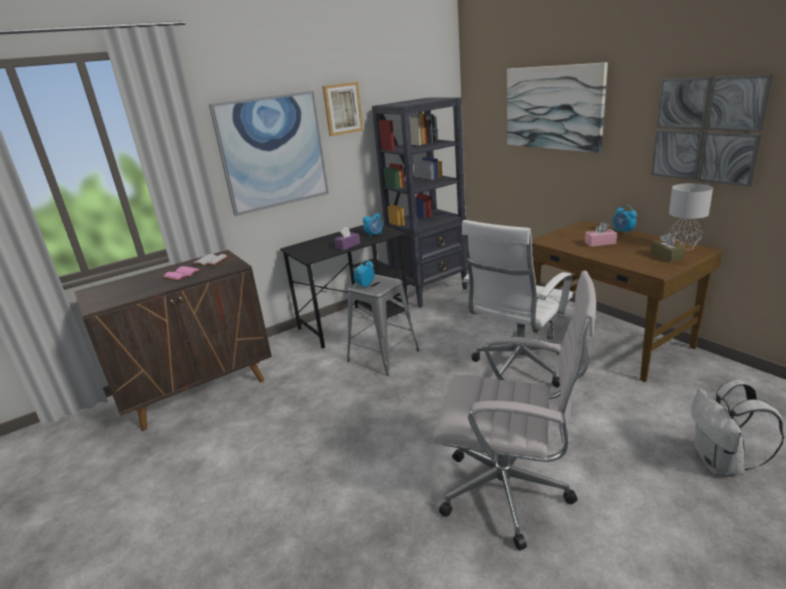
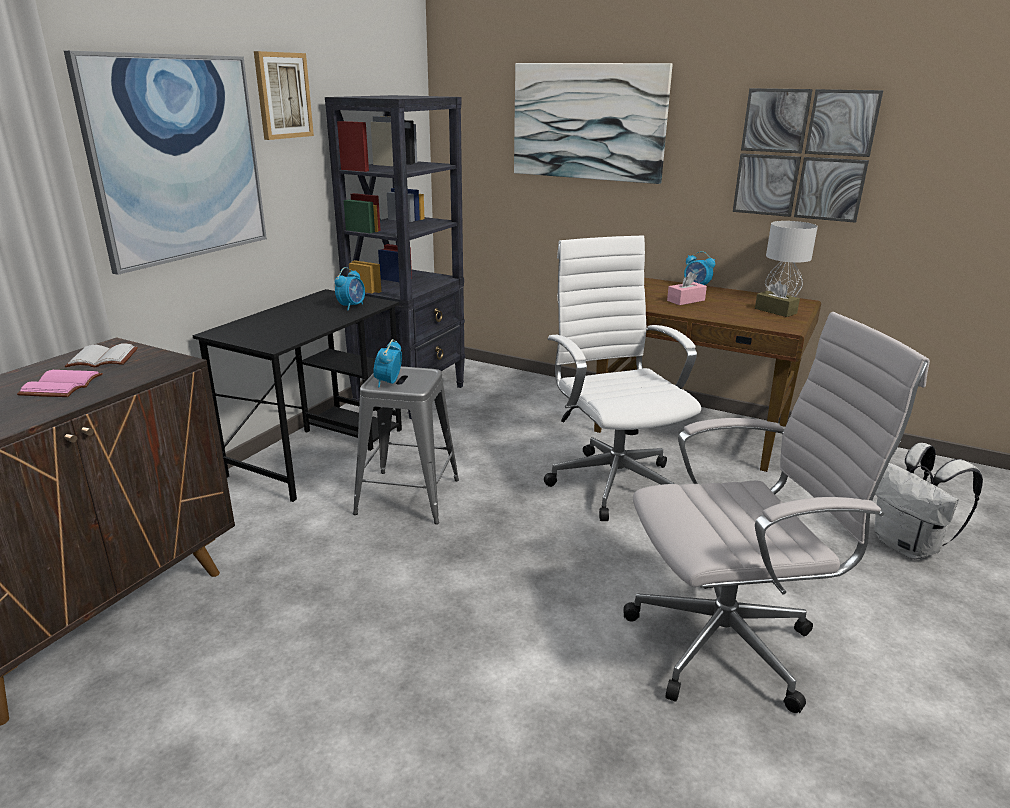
camera: 30 degrees left, 0 degrees up
(348, 245) = (322, 323): purple tissue box -> none
(517, 368) = (612, 481): white office chair -> white office chair turned 150 degrees clockwise

